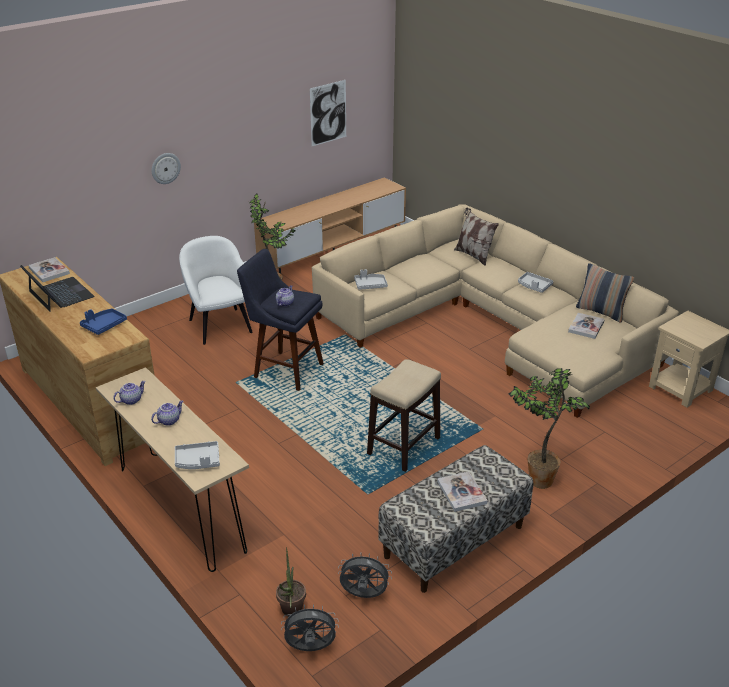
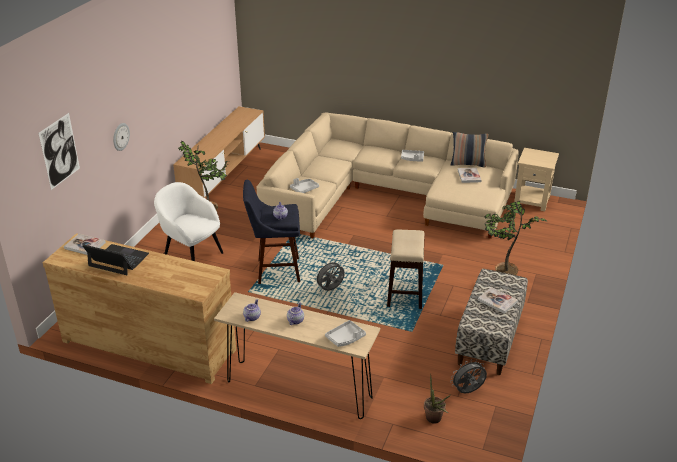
camera: 30 degrees left, 0 degrees up
(104, 326) = (184, 271): blue tray -> none
(310, 649) = (467, 435): grey fan -> grey fan (330, 289)
(328, 113) = (205, 63): picture -> picture (59, 151)
(473, 255) = (353, 148): pillow -> none

